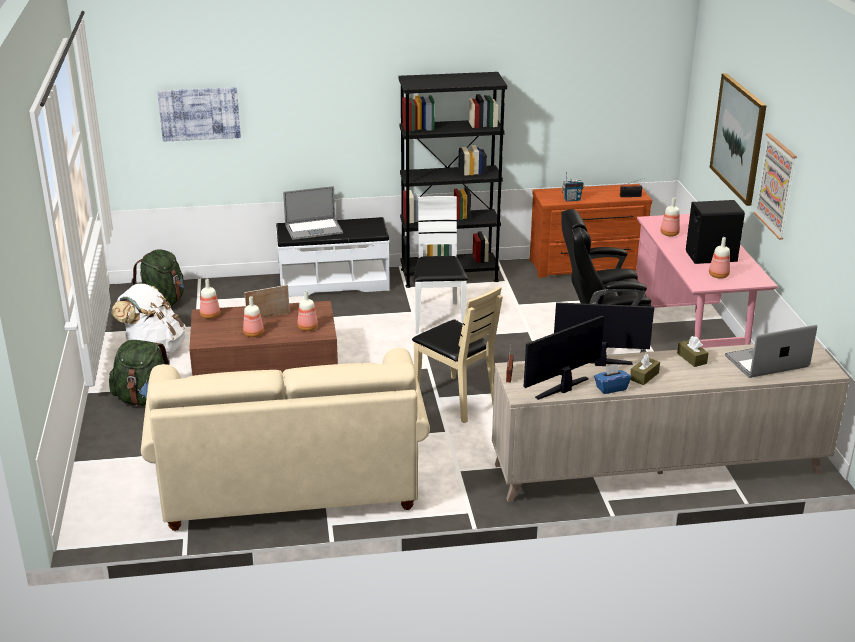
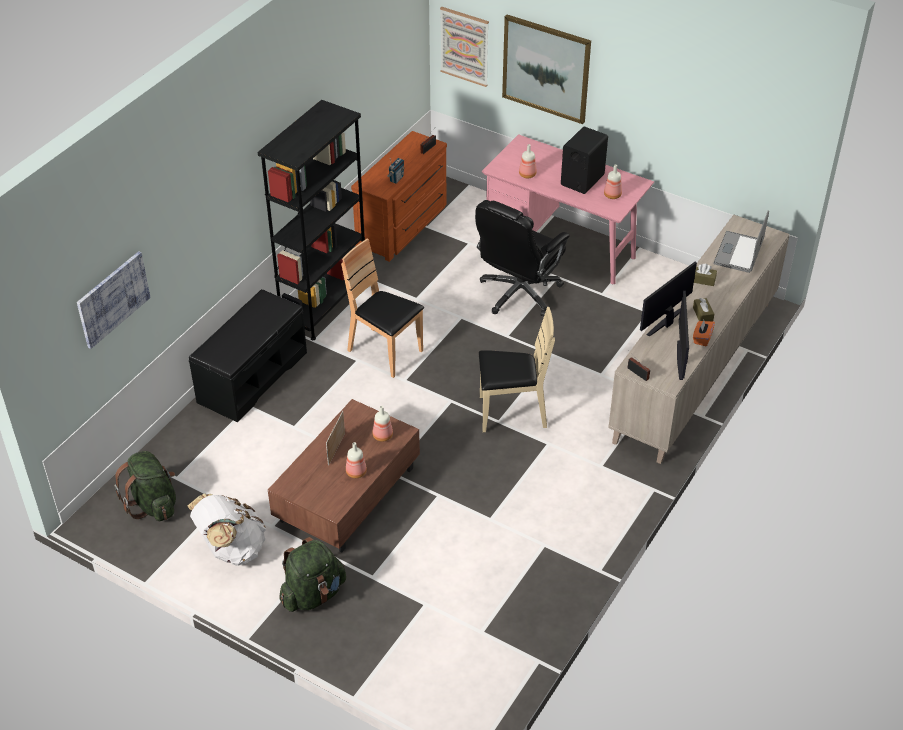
camera: 50 degrees left, 15 degrees up
(210, 316) = (293, 483): bottle -> none
(288, 475) = (515, 560): beige sofa -> none
(314, 229) = (234, 341): laptop -> none
(333, 282) = (252, 377): white bench -> black bench
(438, 318) = (385, 352): white chair -> brown chair
(611, 388) = (702, 338): blue tissue box -> orange tissue box
(776, 186) = (625, 104): picture -> picture (464, 46)

